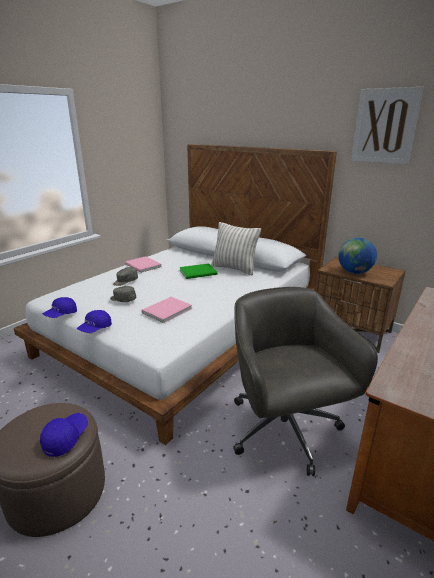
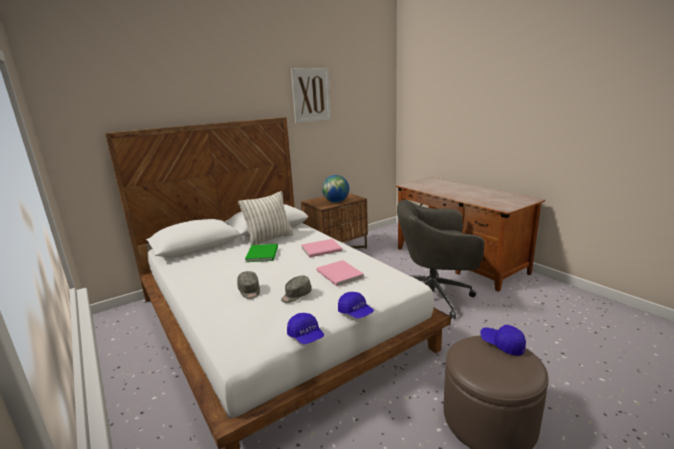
camera: 70 degrees left, 5 degrees down
(143, 266) = (206, 281): pink book -> pink book (322, 249)

